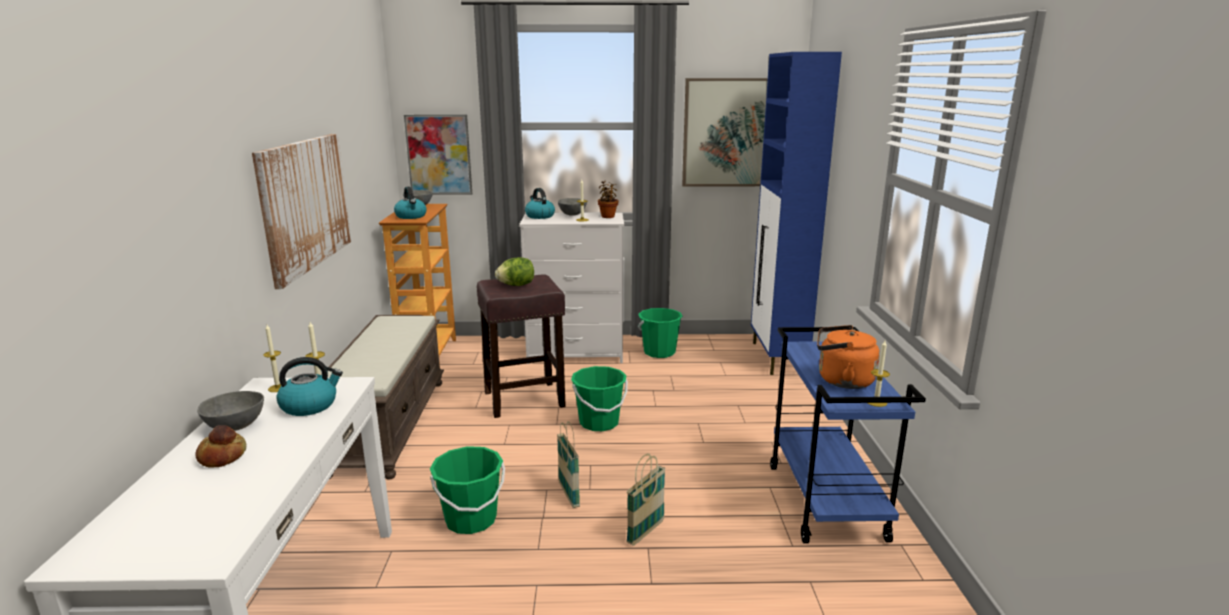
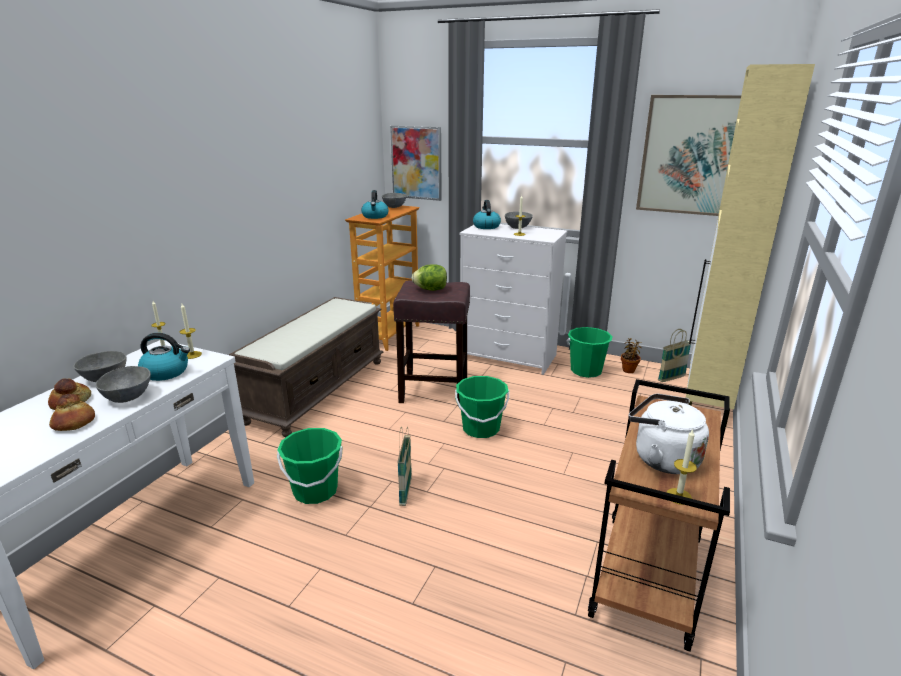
camera: 25 degrees right, 5 degrees up
(259, 473) = (74, 423): none -> bread
(295, 436) = (129, 397): none -> grey bowl
(305, 204) = (248, 201): picture -> none
(608, 216) = (548, 233): potted plant -> potted plant (629, 370)
(645, 532) = (444, 550): basket -> basket (671, 378)
(777, 358) = (706, 402): blue cabinet -> beige cabinet
(827, 502) = (648, 579): blue cart -> brown cart
(841, 380) = (662, 458): orange kettle -> white kettle

